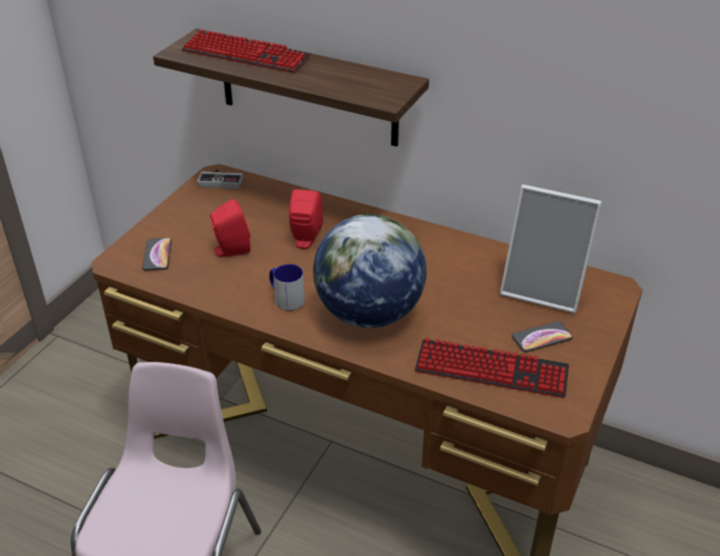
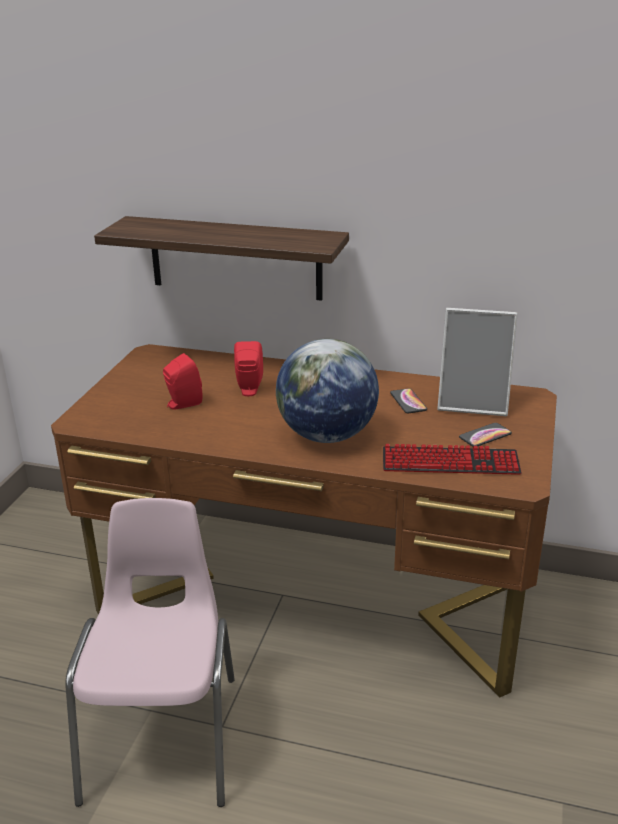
camera: 10 degrees left, 10 degrees down
(157, 255) = (114, 414): phone -> phone (408, 401)
(221, 180) = (155, 355): game controller -> none
(246, 55) = (180, 228): keyboard -> none
(285, 298) = (246, 432): mug -> none

